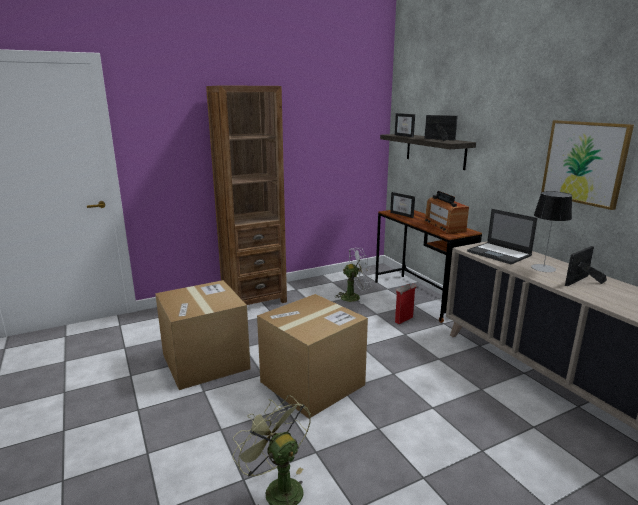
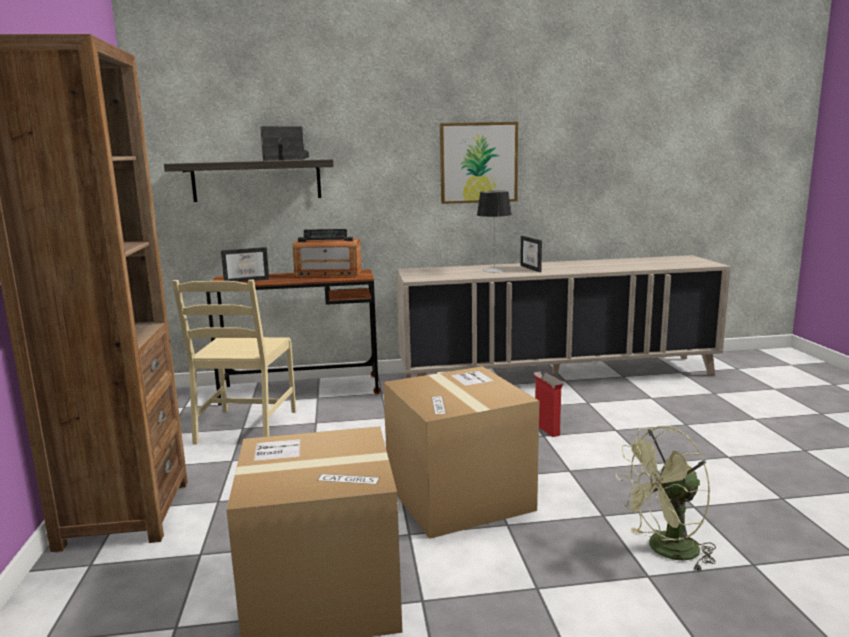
camera: 70 degrees left, 5 degrees down
(354, 297) = (246, 427): white fan -> beige chair
(404, 319) = (349, 410): cardboard box -> cardboard box (546, 429)
(406, 136) = (216, 162): picture frame -> none
(499, 253) = (442, 273): laptop -> none

